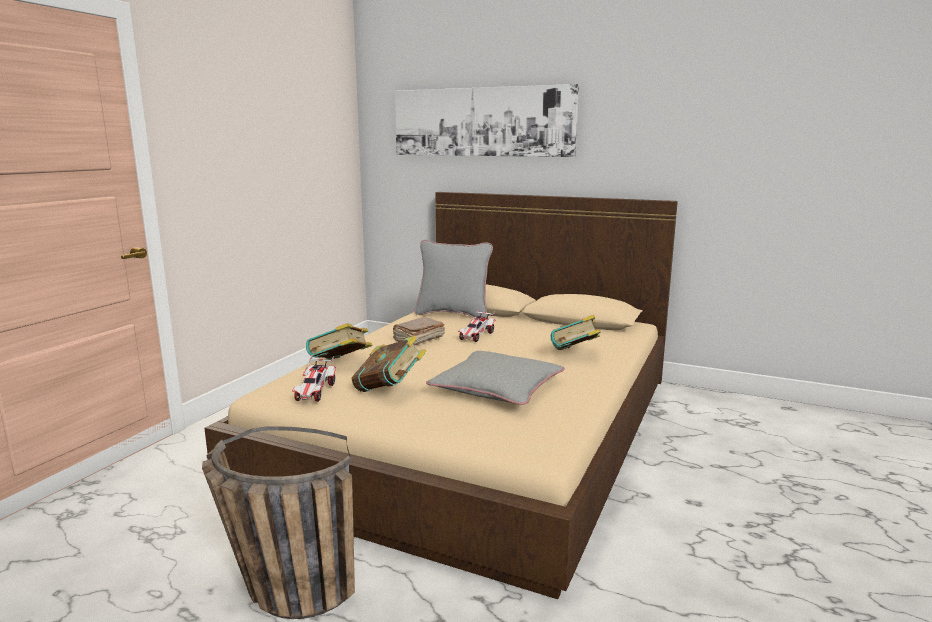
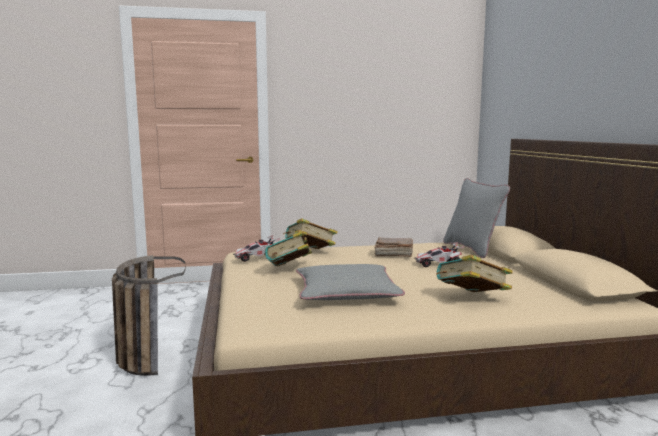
camera: 55 degrees right, 5 degrees down
(481, 122) = (551, 68): picture -> none

